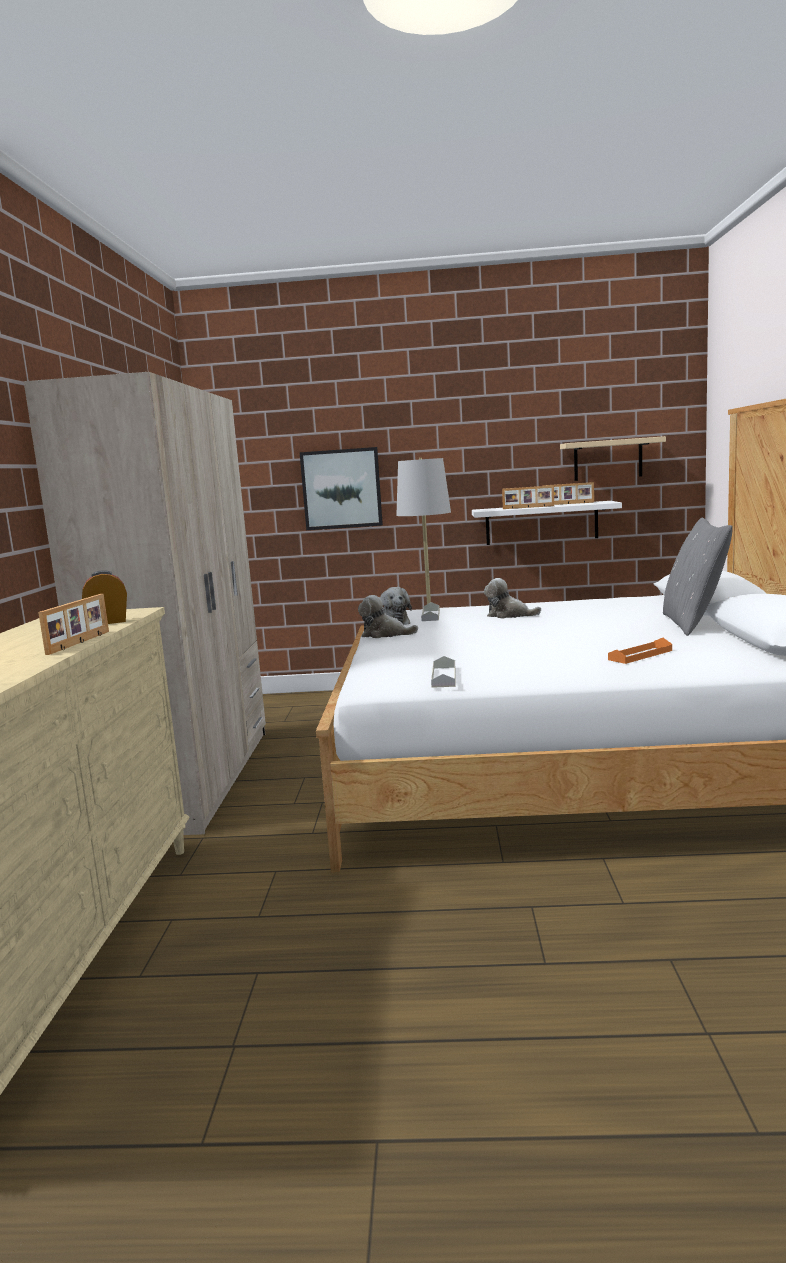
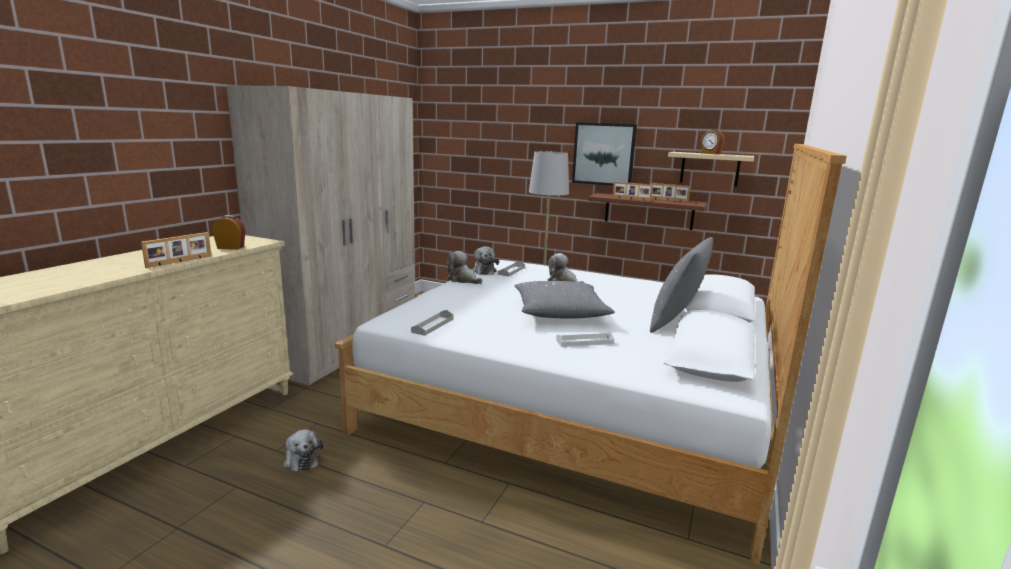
camera: 20 degrees right, 5 degrees up
(310, 914) = (301, 459): none -> plush toy
(341, 489) = (509, 164): picture -> picture (603, 154)
(541, 523) = (648, 211): white shelf -> brown shelf
(561, 638) = (560, 312): none -> grey pillow
(611, 439) = (710, 153): none -> alarm clock
(640, 655) = (584, 342): orange tray -> white tray

